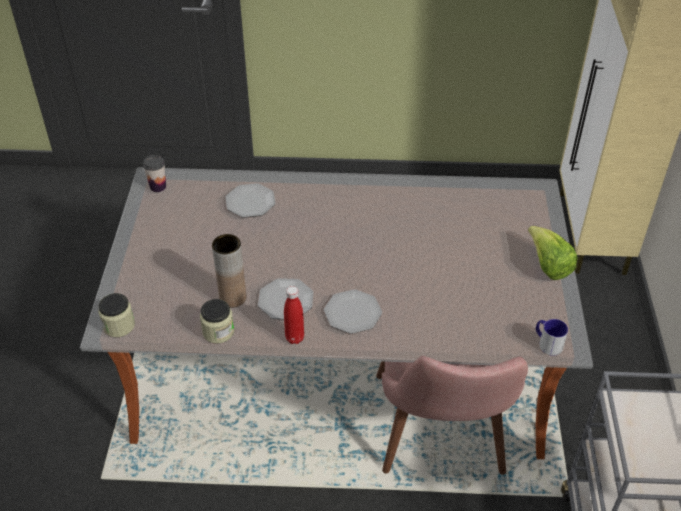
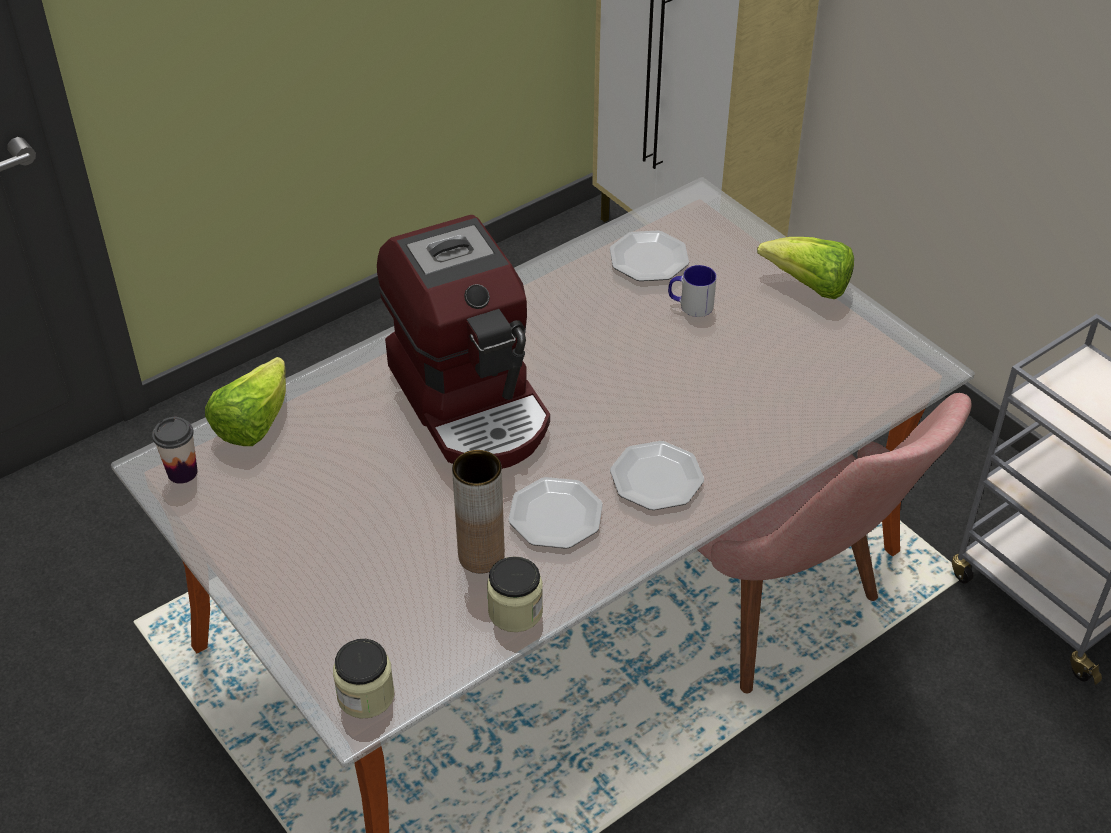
camera: 40 degrees left, 0 degrees up
(208, 182) = (253, 423): none -> lettuce
(250, 202) = (351, 417): plate -> plate (649, 259)
(294, 338) = (623, 554): red bottle -> none
(310, 225) = (472, 401): none -> coffee machine
(547, 343) = (906, 377): mug -> mug (690, 305)

